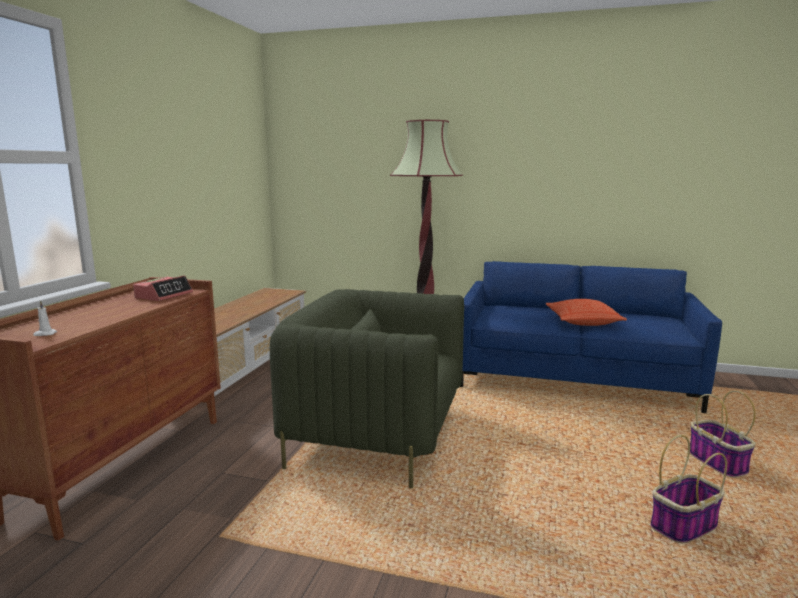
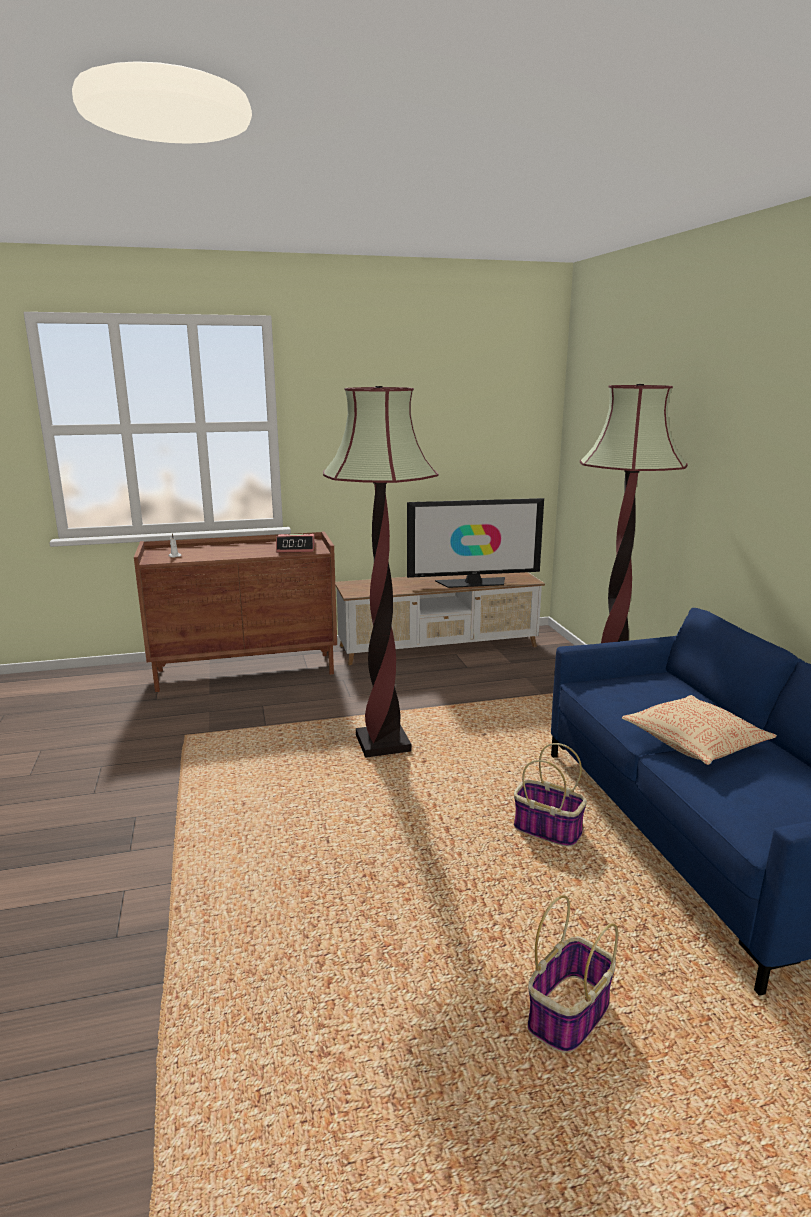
camera: 60 degrees right, 5 degrees up
(264, 302) = (473, 583): none -> television
(377, 435) = (383, 744): green armchair -> floor lamp
(583, 322) = (695, 744): orange pillow -> beige pillow
(683, 526) = (356, 983): basket -> basket (546, 830)

